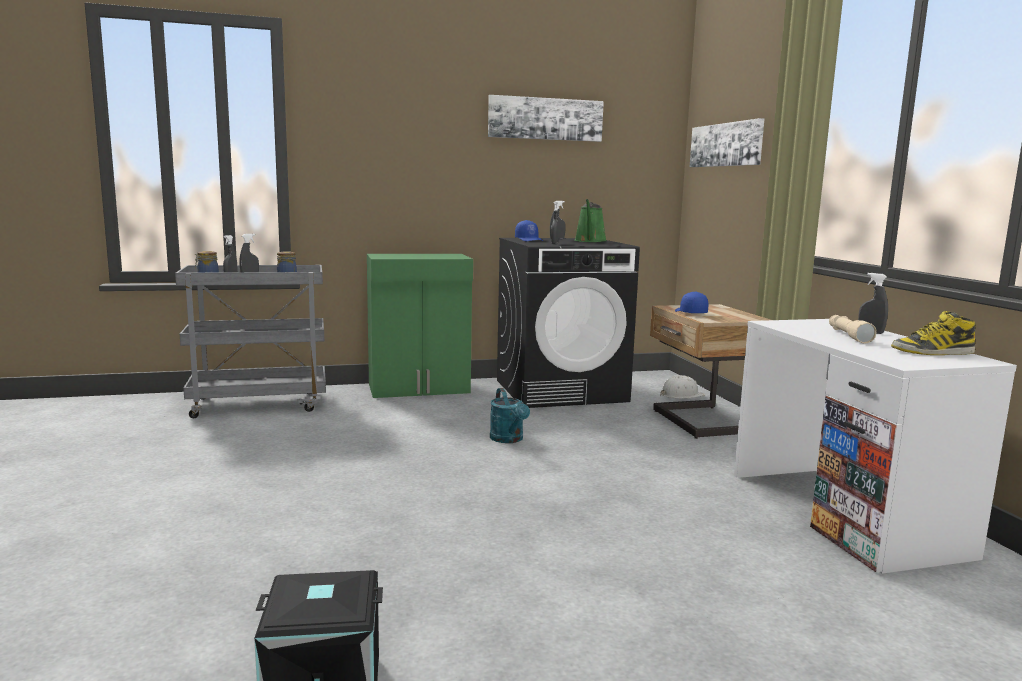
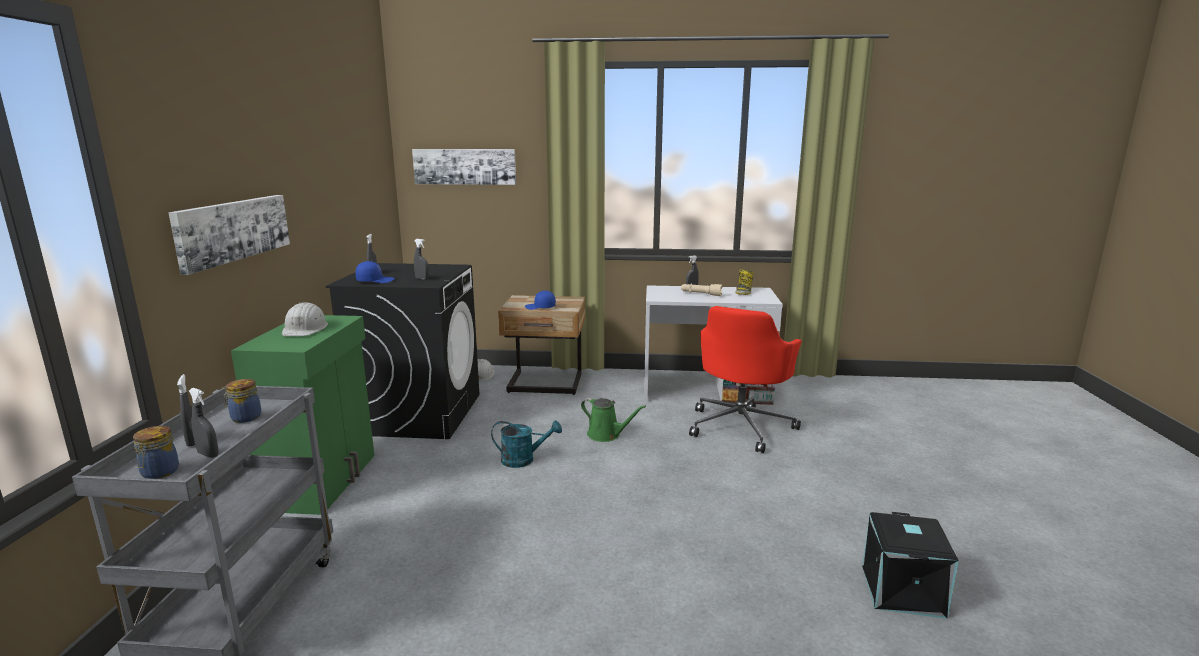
camera: 70 degrees left, 5 degrees up
(424, 255) = (305, 329): none -> white hard hat
(545, 119) = (327, 148): picture -> picture (233, 230)
(590, 241) = (408, 268): green watering can -> green watering can (606, 435)
(744, 548) = (741, 426): none -> red office chair

